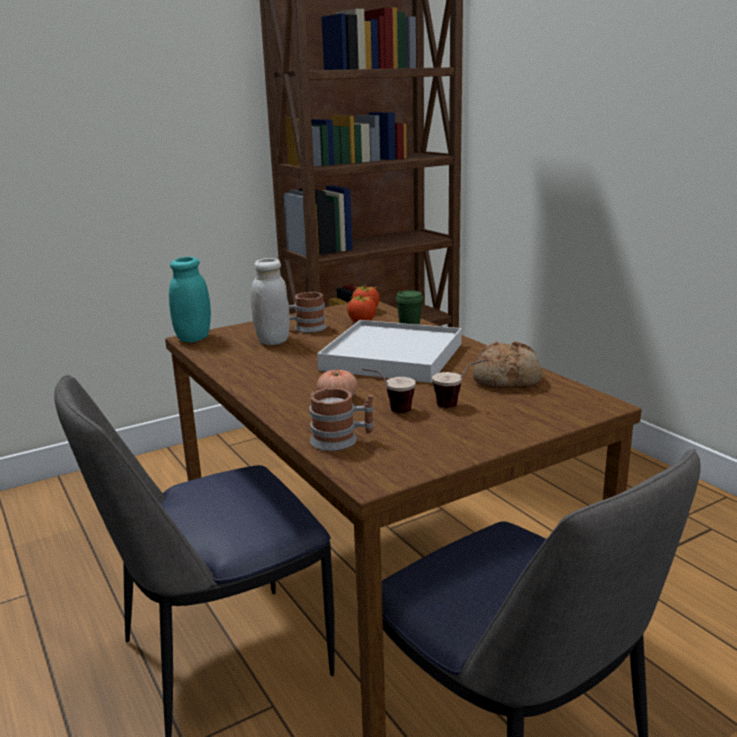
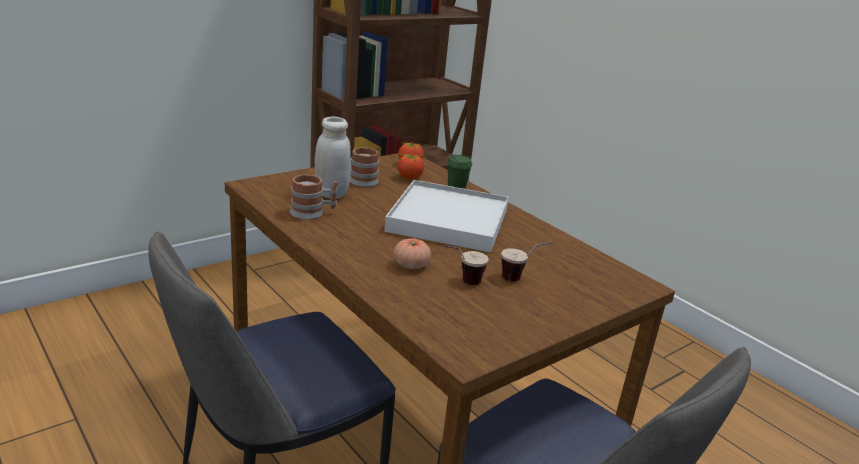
camera: 10 degrees left, 5 degrees up
(194, 338) = (254, 184): turquoise jar -> none
(342, 440) = (428, 313): mug -> mug (313, 213)
(507, 380) = (556, 253): bread -> none

